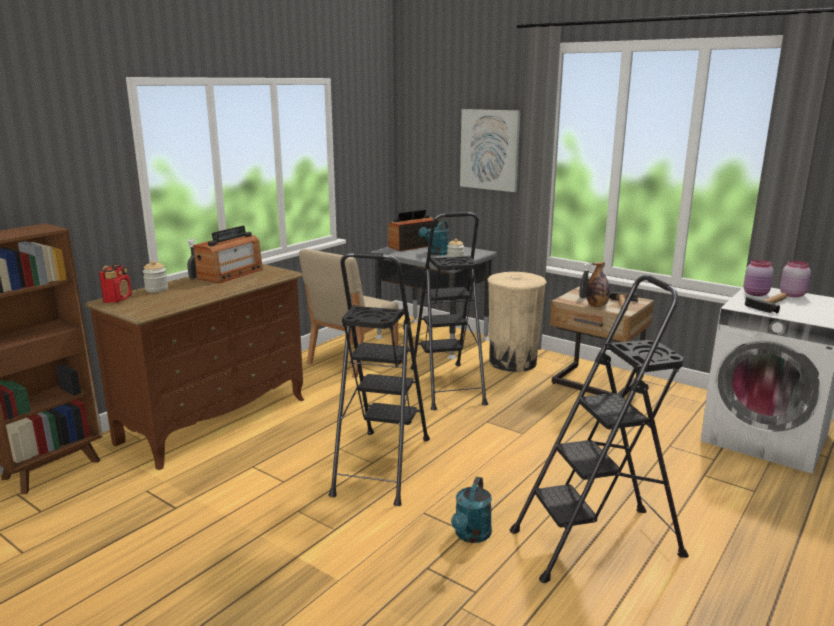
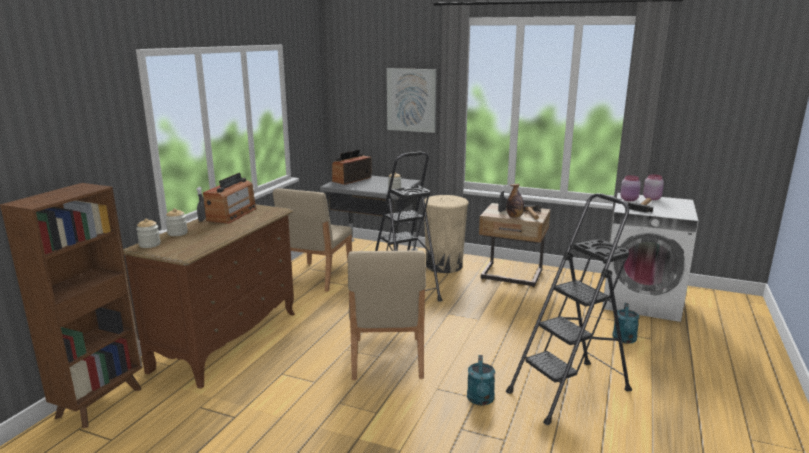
camera: 15 degrees left, 0 degrees up
(118, 299) = (149, 244): radio -> jar
(382, 466) = (387, 358): step ladder -> beige chair
(436, 253) = (375, 184): turquoise watering can -> turquoise watering can (625, 340)

